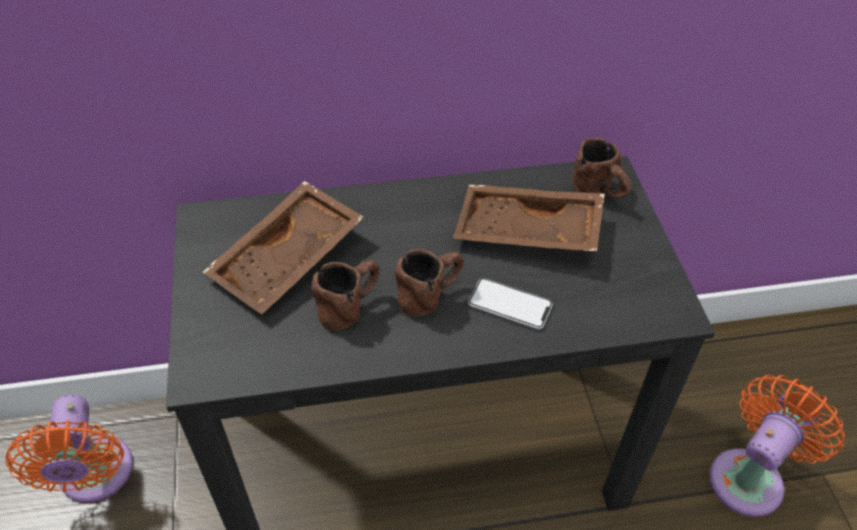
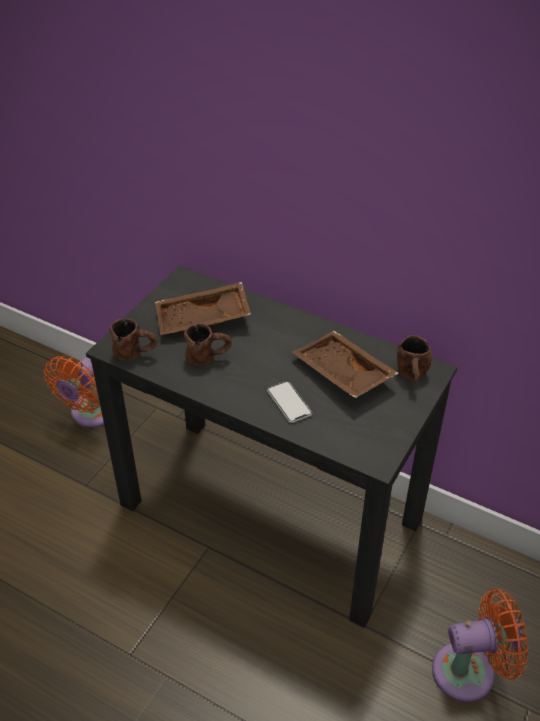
camera: 40 degrees right, 5 degrees down
(431, 294) = (254, 374): brown mug -> brown mug (136, 353)

